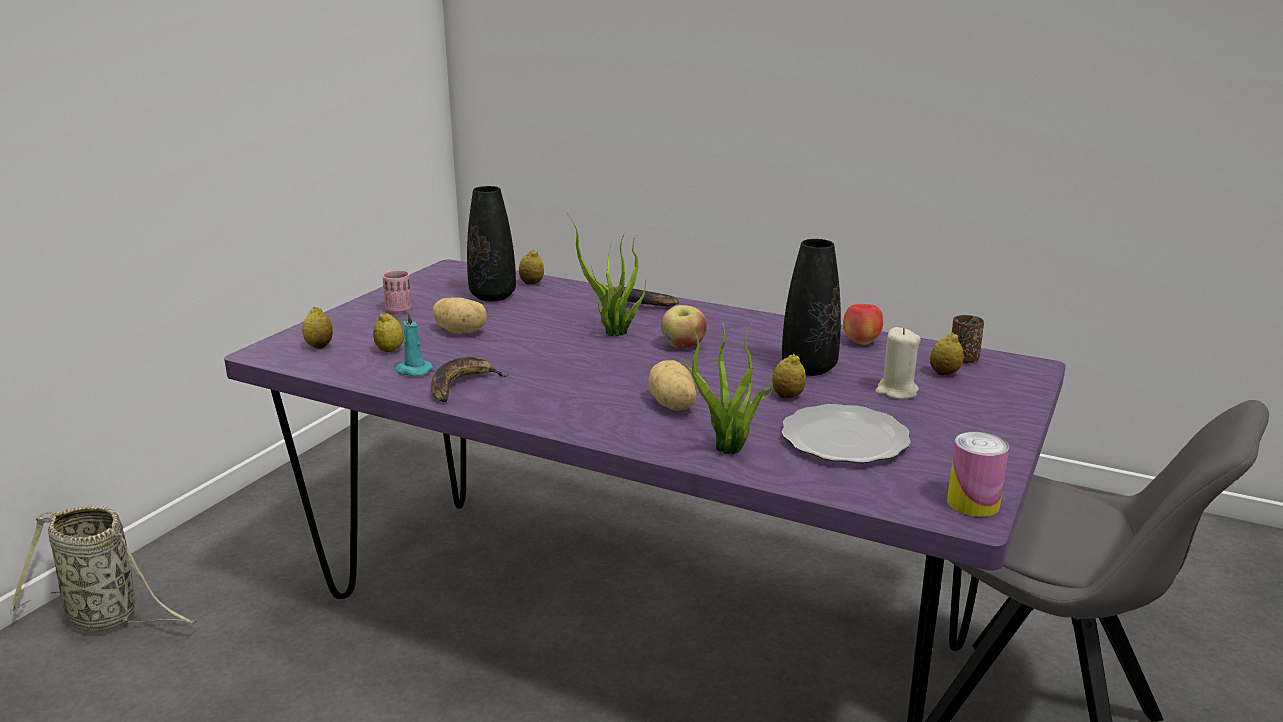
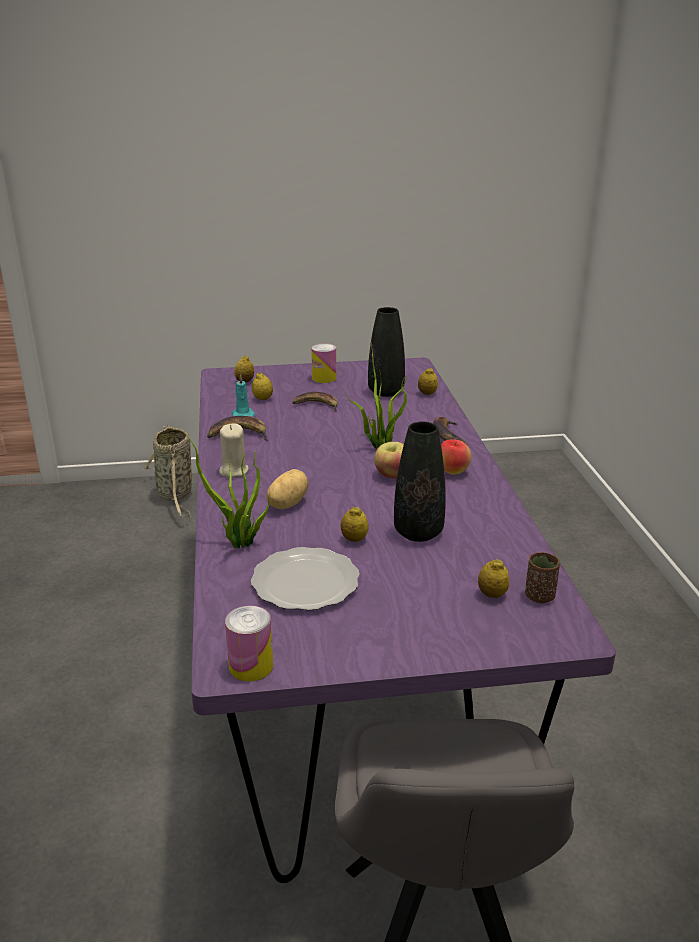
camera: 55 degrees right, 5 degrees up
(399, 310) = (324, 378): pink cup -> can
(461, 331) = (316, 405): potato -> banana
(861, 342) = (504, 540): apple -> apple (453, 472)
(896, 391) = (422, 581): beige candle -> beige candle (233, 471)

